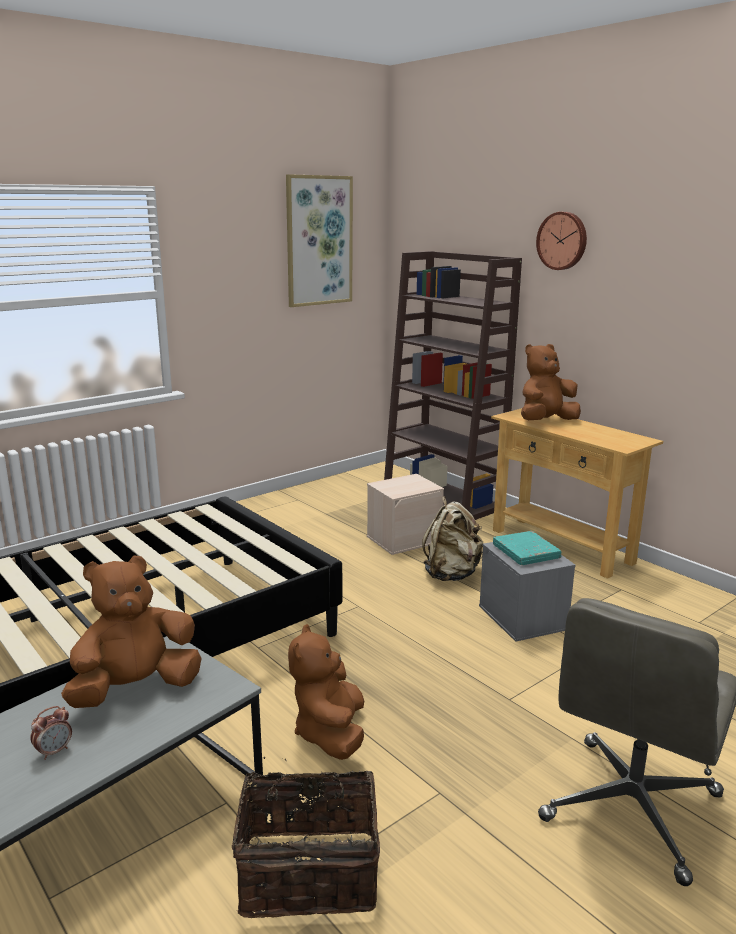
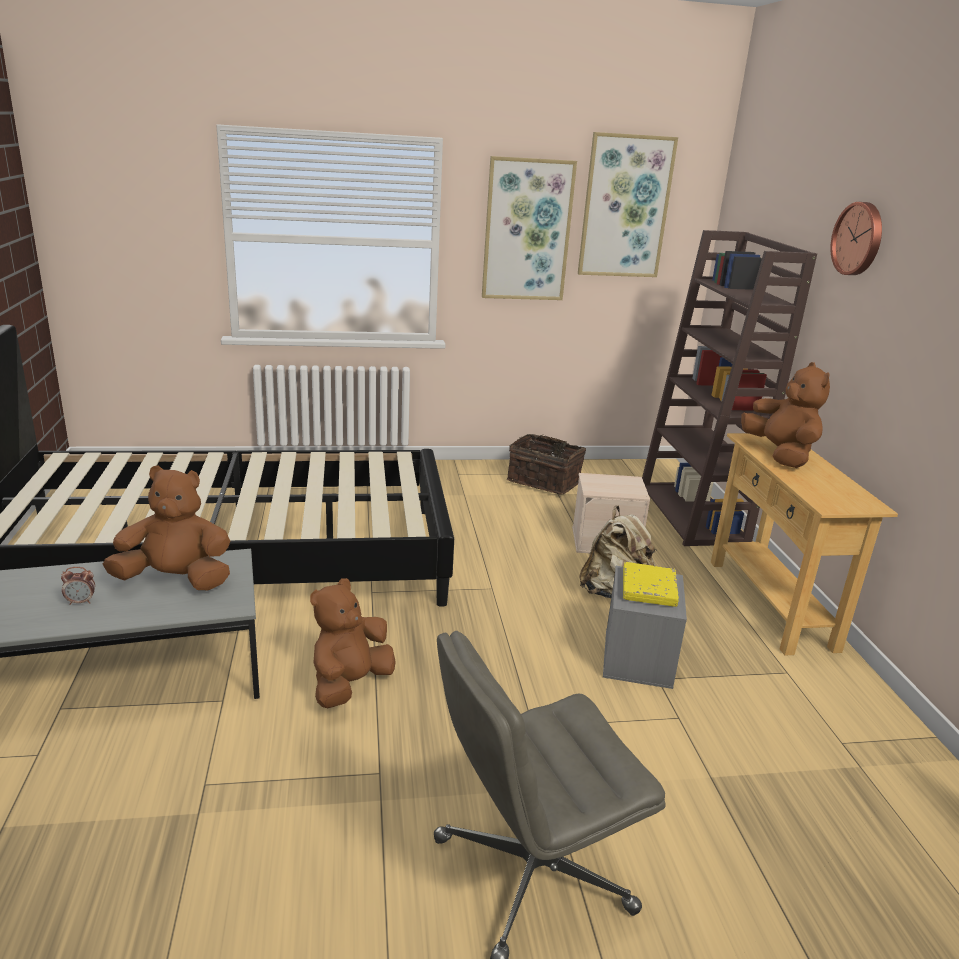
camera: 30 degrees right, 5 degrees up
(241, 271) = (527, 230): none -> picture
(309, 870) = (222, 778): basket -> basket (544, 481)
(526, 552) = (649, 588): turquoise book -> yellow book
(545, 422) = (780, 455): brown plush toy -> brown plush toy turned 75 degrees clockwise

